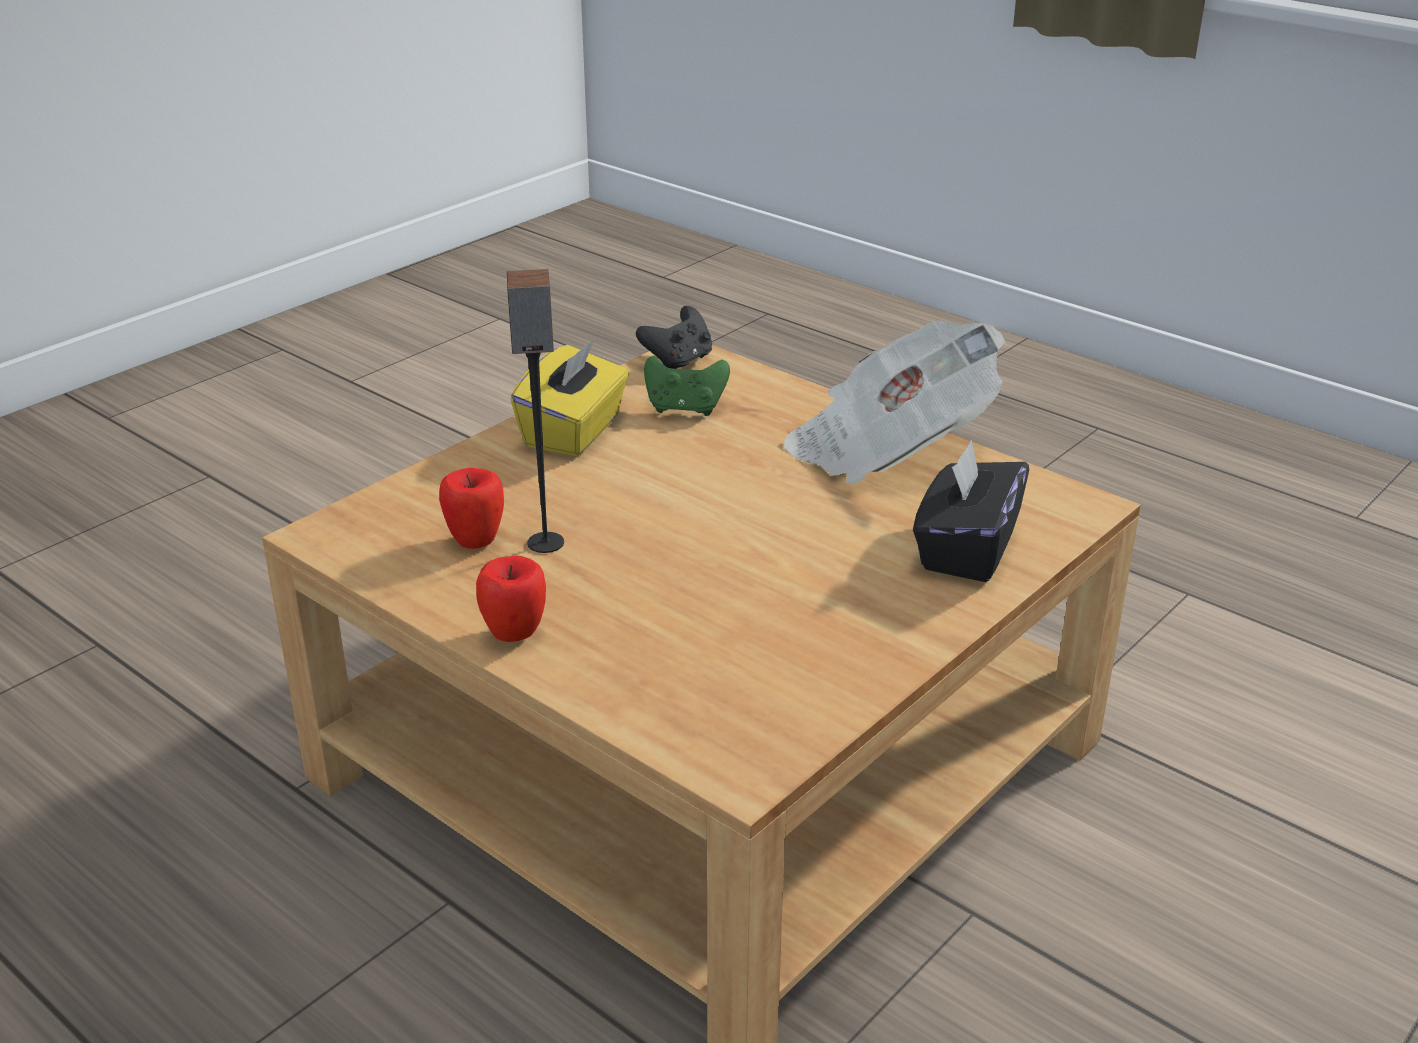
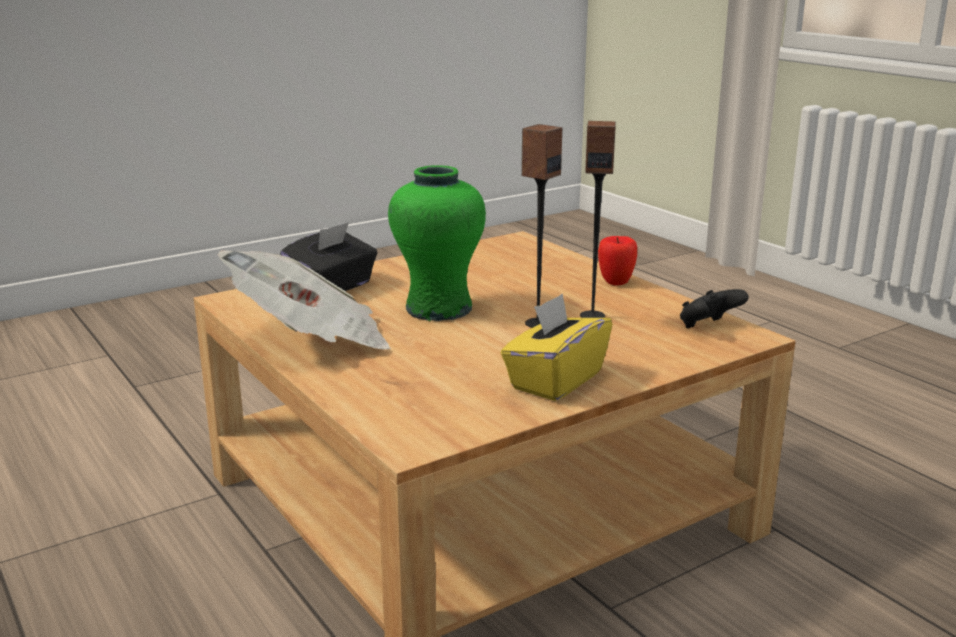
camera: 165 degrees left, 10 degrees down
(476, 540) = (640, 321): apple -> none
(621, 517) = (537, 323): none -> speaker
(678, 361) = (425, 435): black game controller -> black game controller (708, 327)
(685, 409) = (448, 388): green game controller -> none
(773, 526) = (438, 308): none -> green vase

